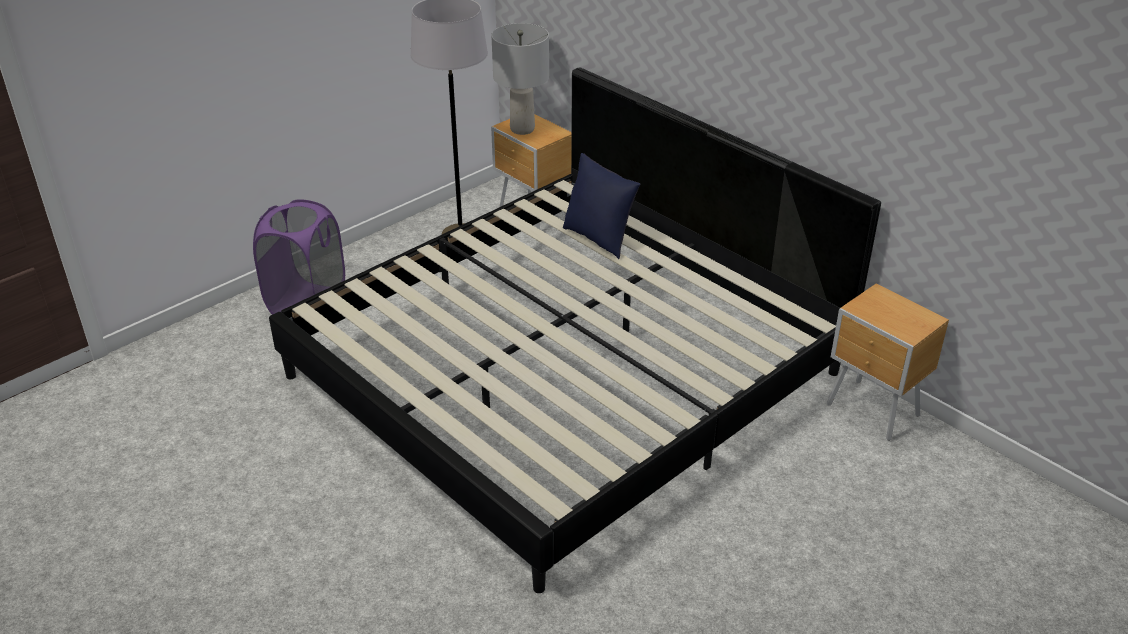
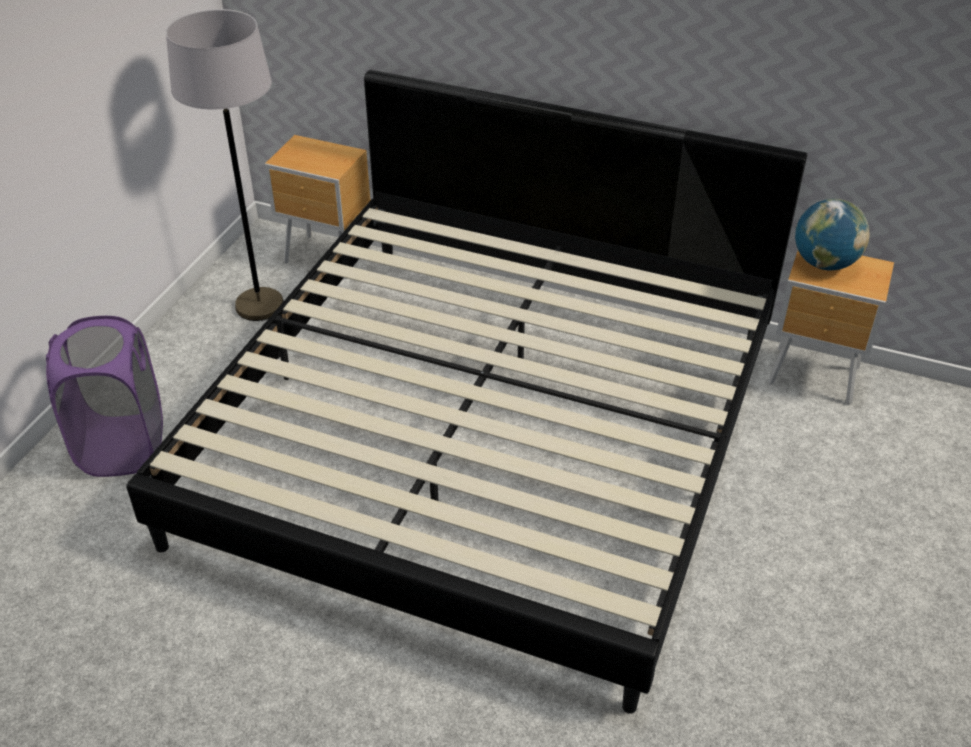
camera: 25 degrees left, 5 degrees up
(522, 129) = (304, 159): grey table lamp -> none
(599, 238) = (458, 267): blue pillow -> none
(883, 304) = (824, 264): none -> globe

